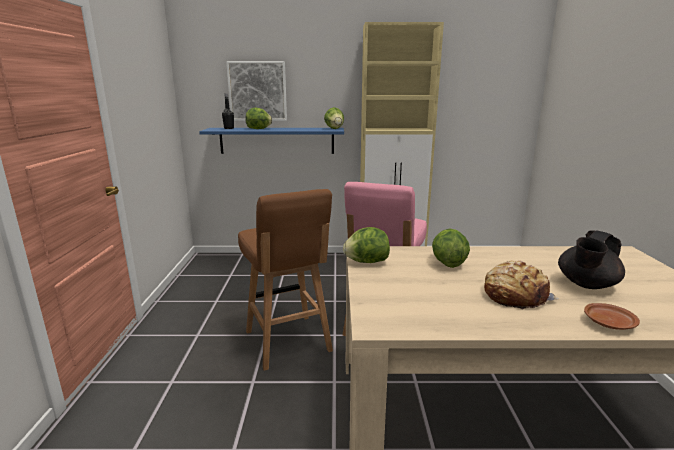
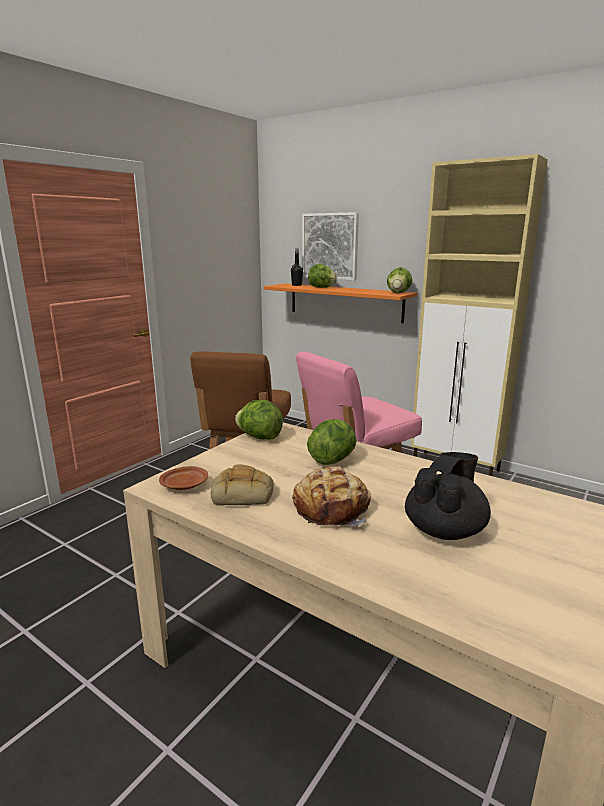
camera: 35 degrees right, 0 degrees up
(277, 140) = (345, 302): blue shelf -> orange shelf
(445, 306) = (244, 493): none -> bread
(586, 284) = (444, 530): black teapot -> black teapot turned 135 degrees clockwise
(609, 323) = (371, 571): brown plate -> brown plate (185, 485)

